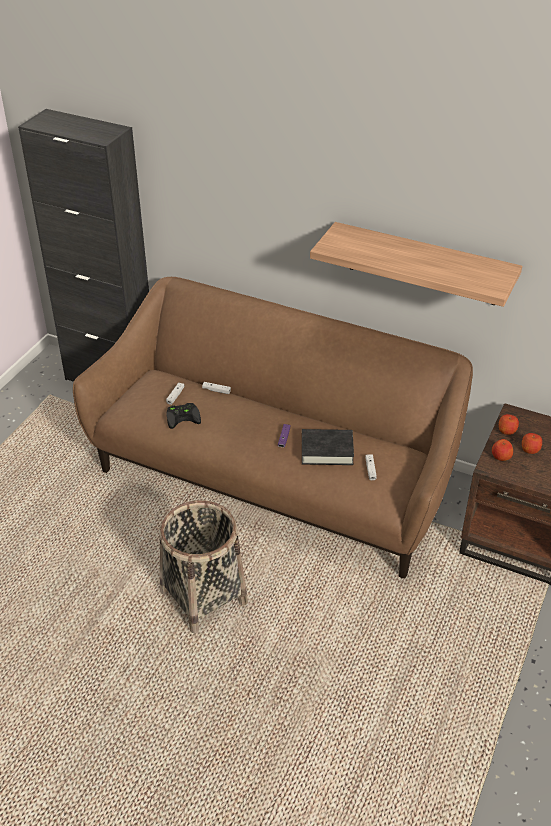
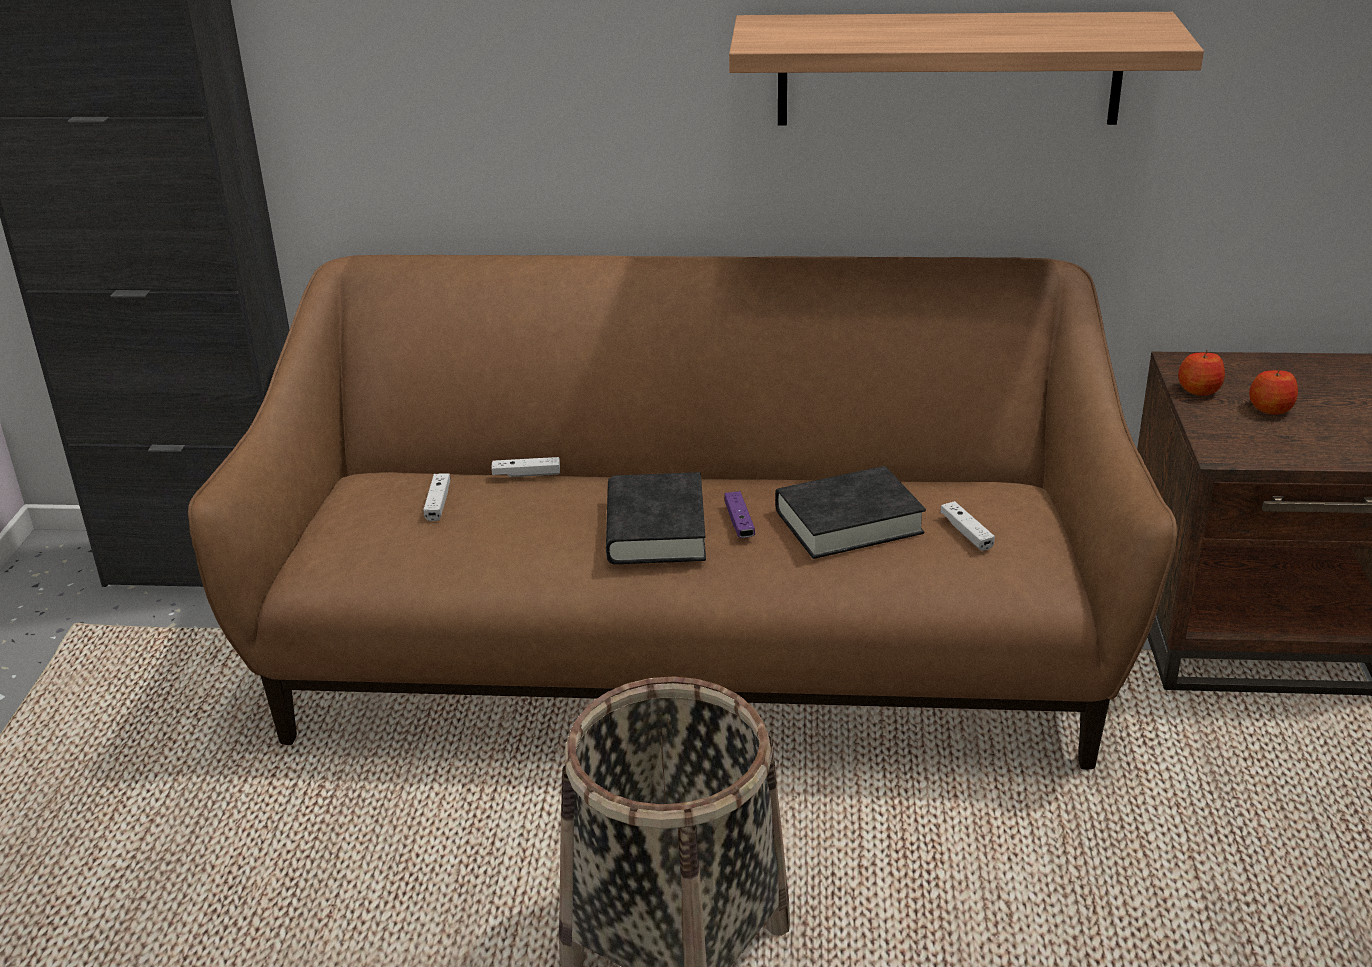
camera: 20 degrees left, 10 degrees down
(184, 416) = (482, 536): black game controller -> none
(250, 432) = (655, 529): none -> black book
(501, 456) = (1228, 432): apple -> none

